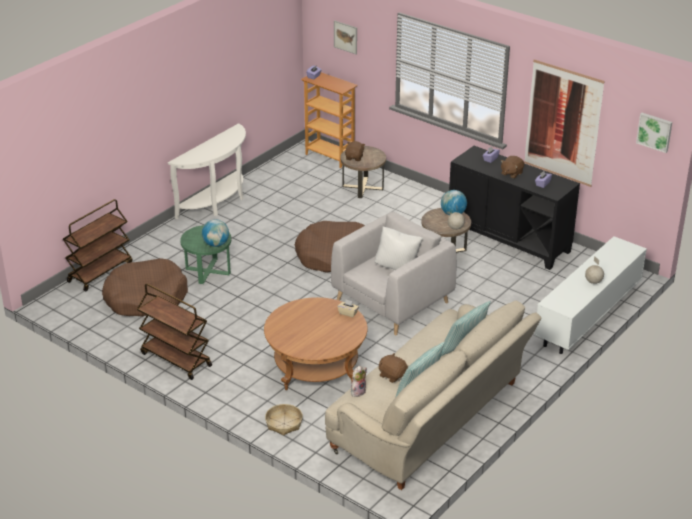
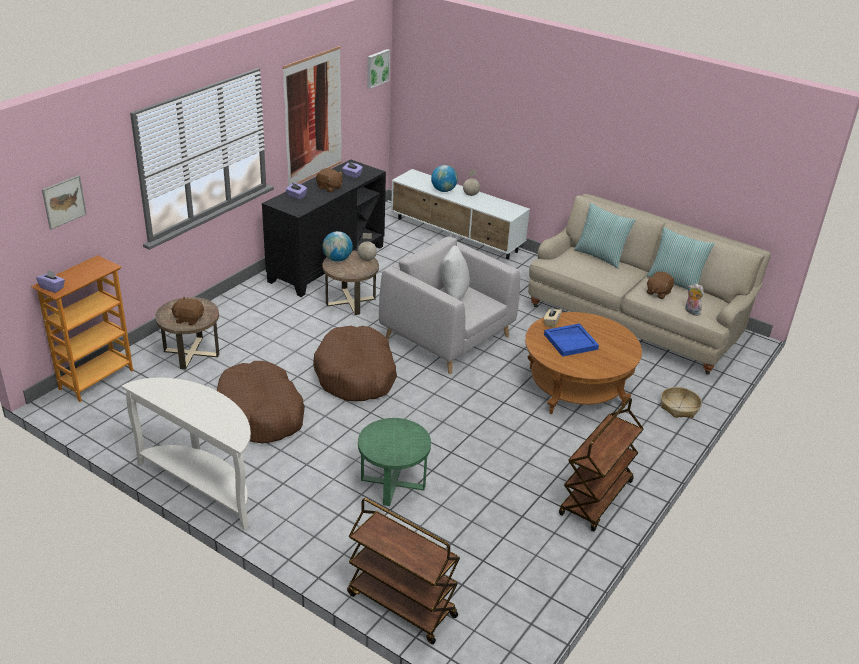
camera: 95 degrees left, 0 degrees up
(145, 297) = (464, 542): brown dog bed -> brown dog bed (260, 414)
(216, 244) = (410, 430): globe -> globe (443, 190)
(318, 320) = (570, 341): none -> blue tray

